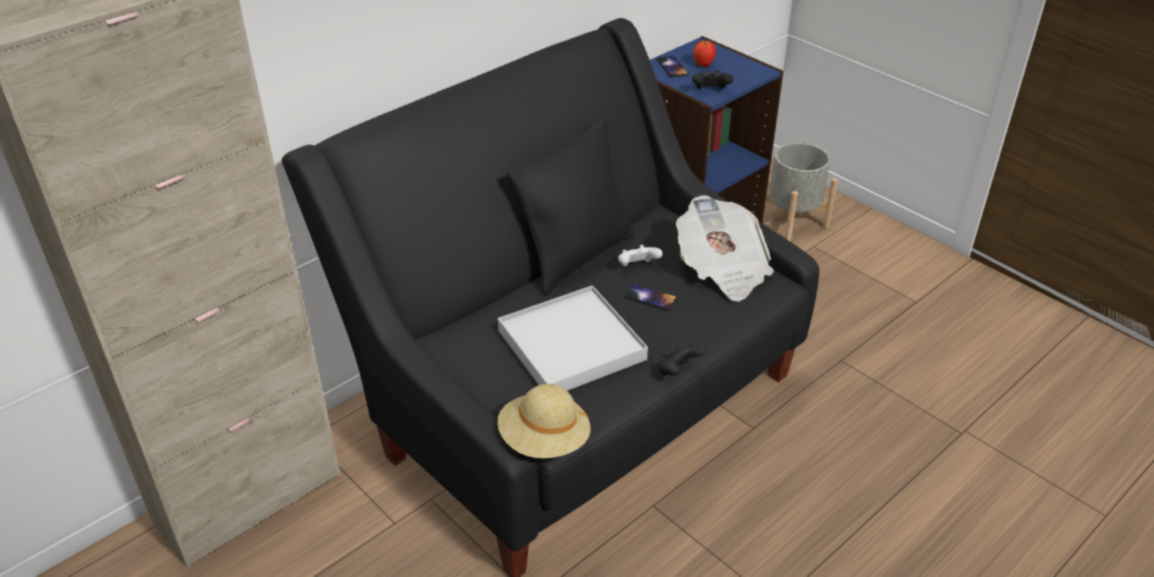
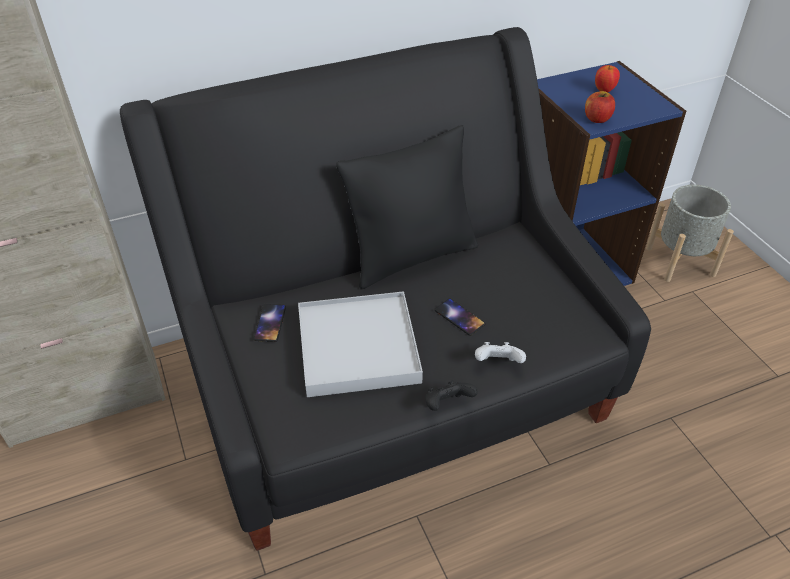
camera: 20 degrees right, 5 degrees up
(544, 441) = (280, 442): beige hat -> none
(637, 267) = (463, 282): white game controller -> white game controller (498, 363)
(672, 67) = (571, 87): phone -> phone (270, 323)
(710, 91) = (597, 119): black game controller -> apple
(722, 270) = (547, 305): newspaper -> none

